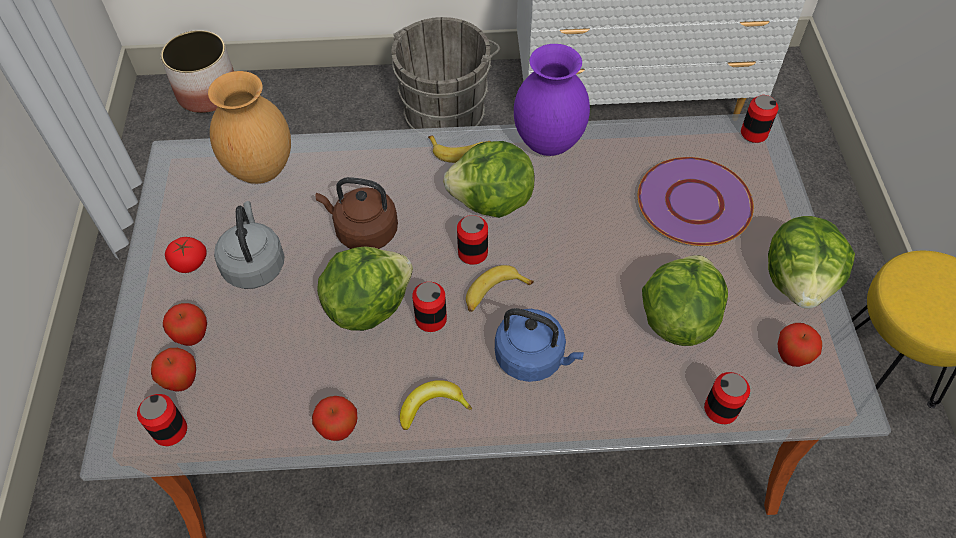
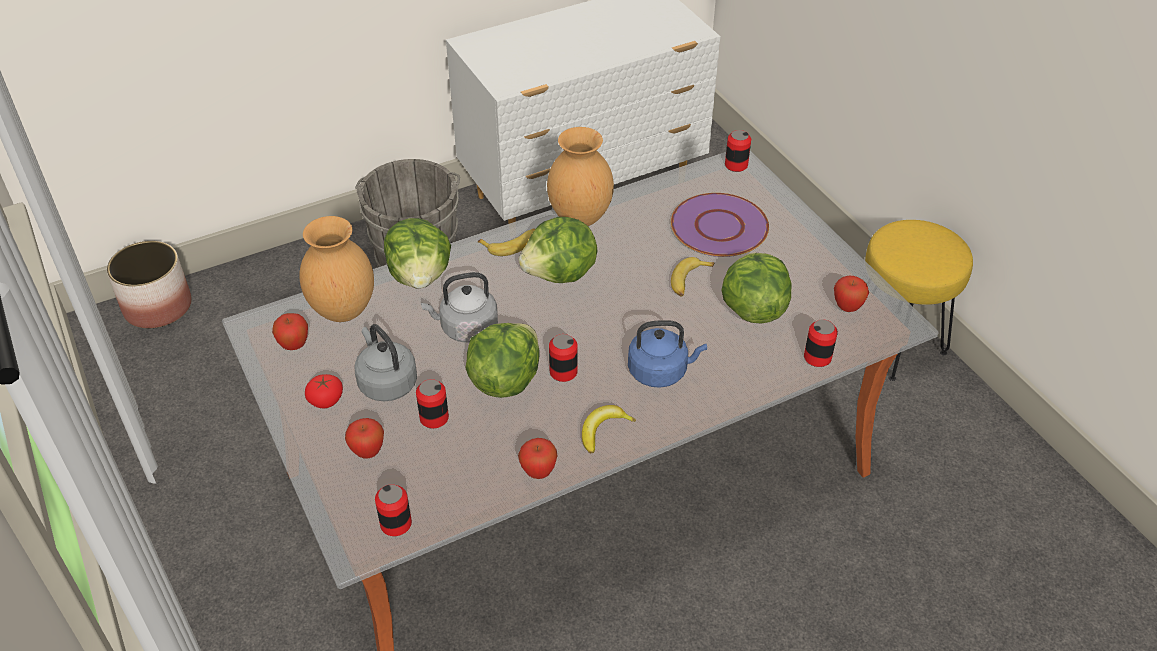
camera: 25 degrees left, 10 degrees down
(182, 382) = (381, 487): apple -> apple (294, 345)
(363, 232) = (466, 328): brown kettle -> grey kettle
(473, 253) = (567, 315): can -> can (434, 418)
(494, 294) = (603, 338): banana -> banana (689, 281)
(548, 143) = (579, 218): purple vase -> brown vase
(798, 282) = (825, 257): lettuce -> lettuce (420, 276)

